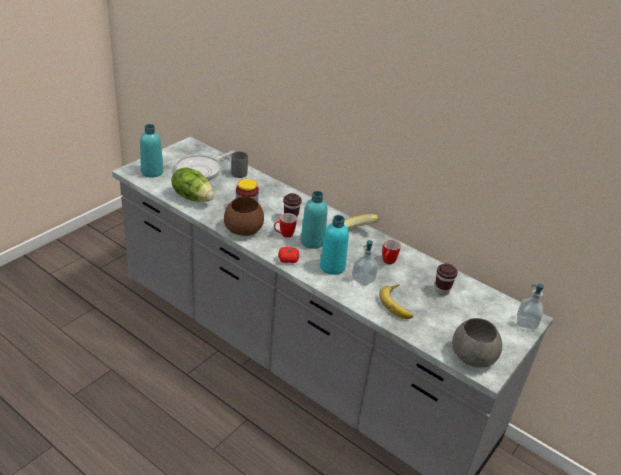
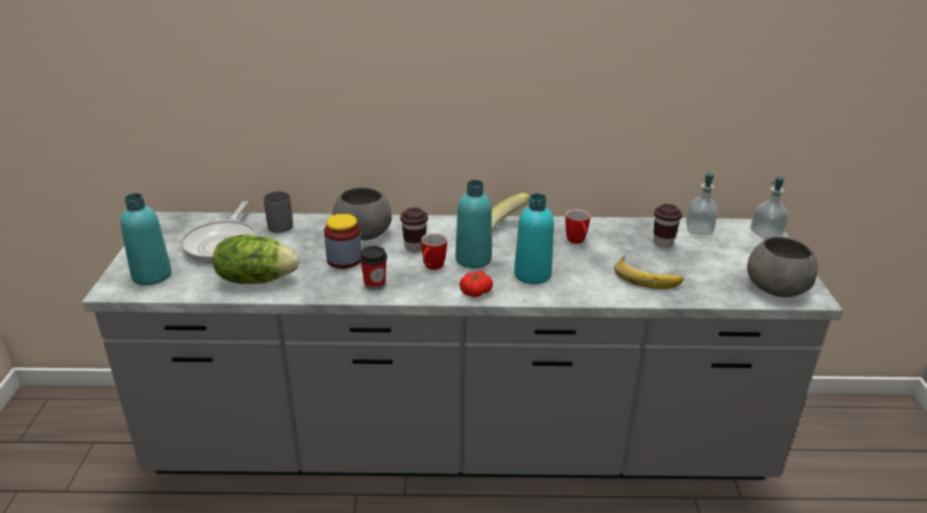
camera: 35 degrees left, 5 degrees down
(243, 228) = (374, 284): brown bowl -> cup
(275, 198) = (364, 233): none -> grey bowl
(363, 279) = (580, 270): soap dispenser -> soap dispenser (699, 230)

